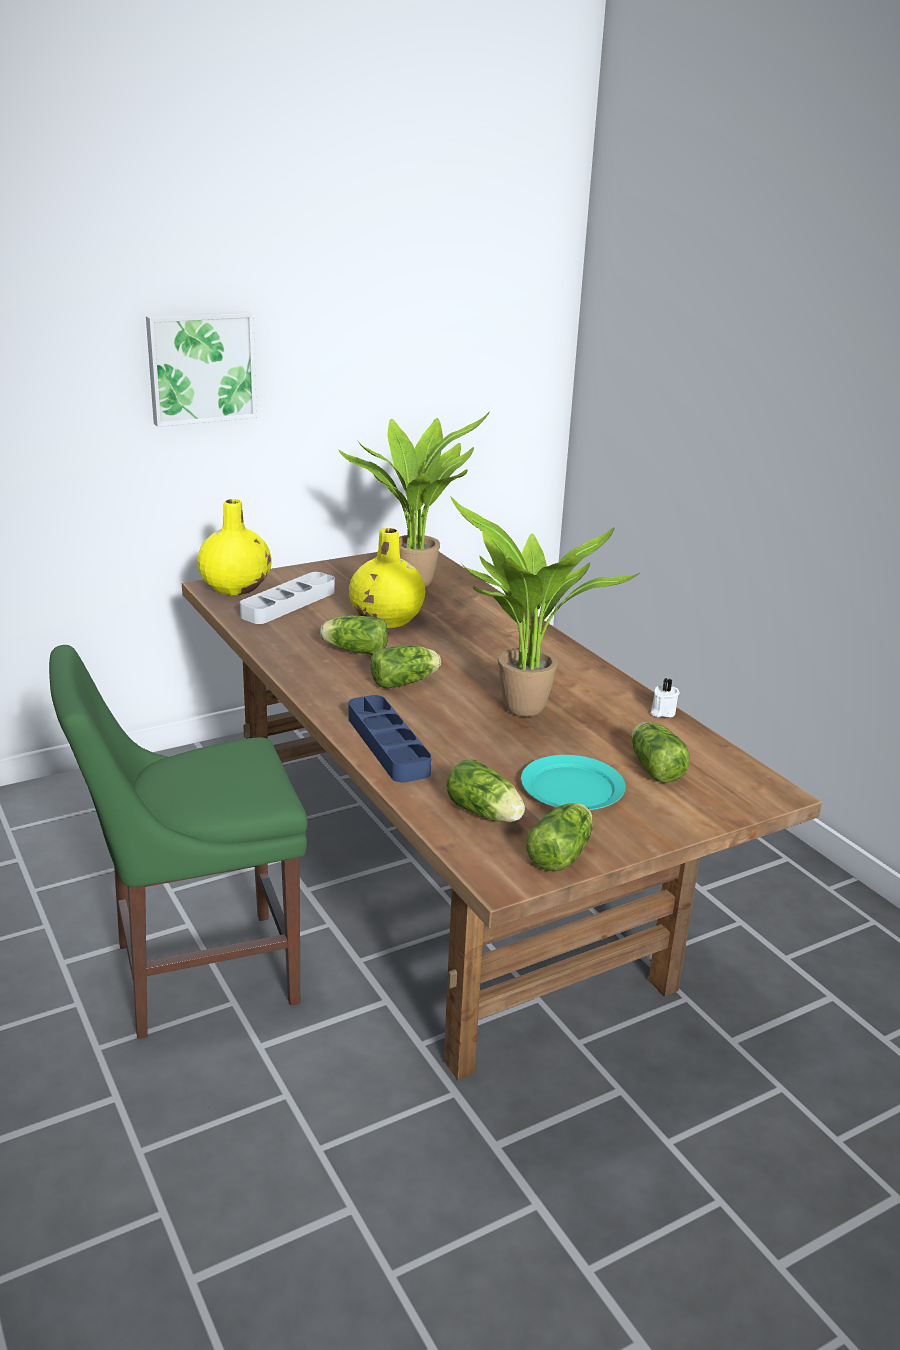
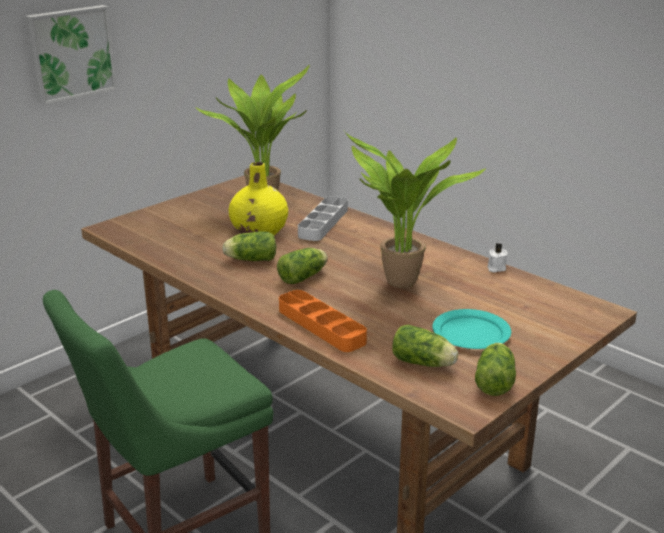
camera: 15 degrees left, 0 degrees up
(236, 587) = (127, 225): yellow vase -> none
(288, 604) = (177, 232): grey tray -> grey tray (323, 222)
(387, 745) = (321, 326): blue tray -> orange tray
(654, 767) = (515, 308): lettuce -> none

